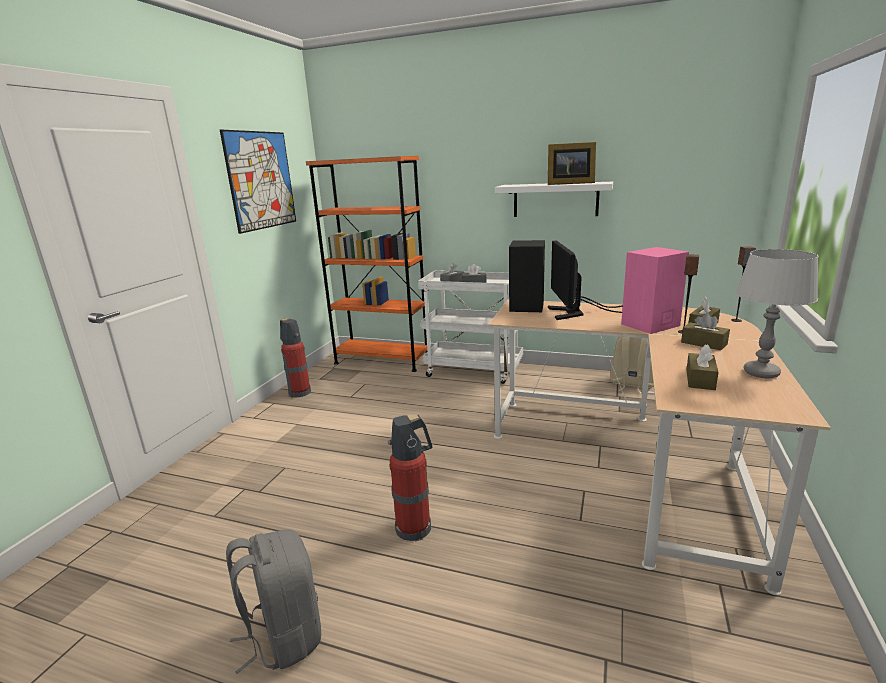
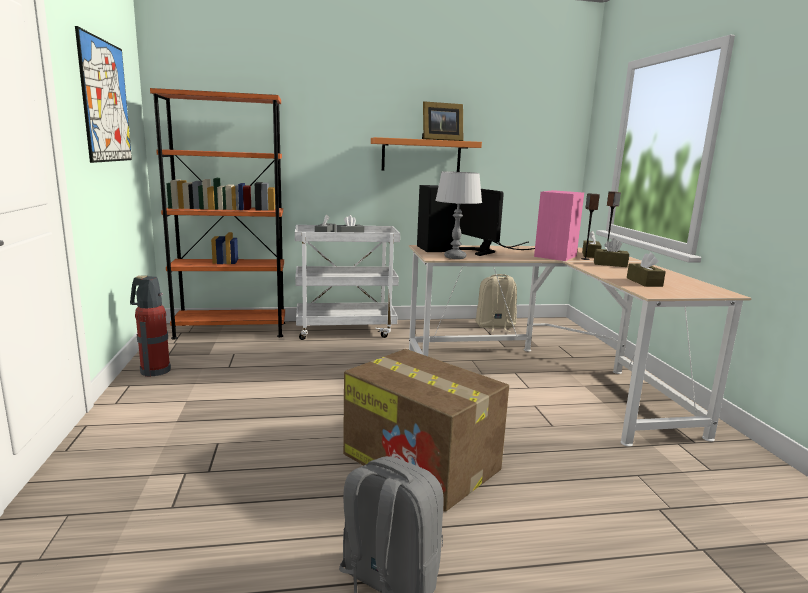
camera: 30 degrees left, 5 degrees down
(415, 528) = (422, 462): fire extinguisher -> cardboard box
(555, 200) = (421, 156): white shelf -> orange shelf
(761, 373) = (671, 276): grey table lamp -> grey table lamp (455, 257)

